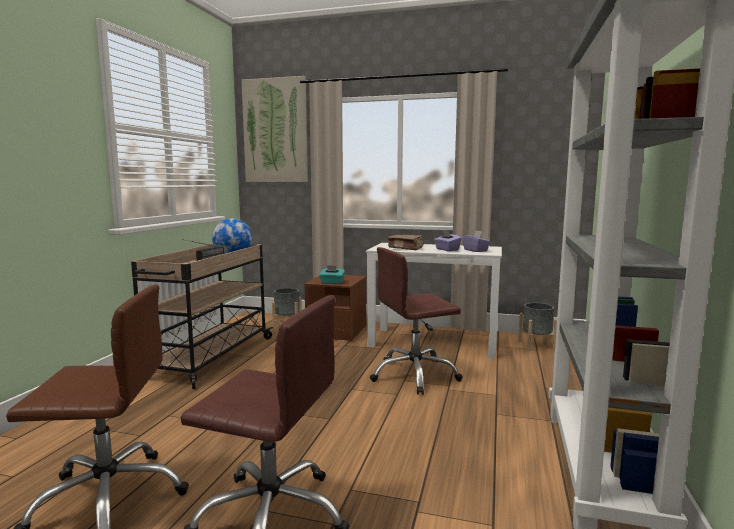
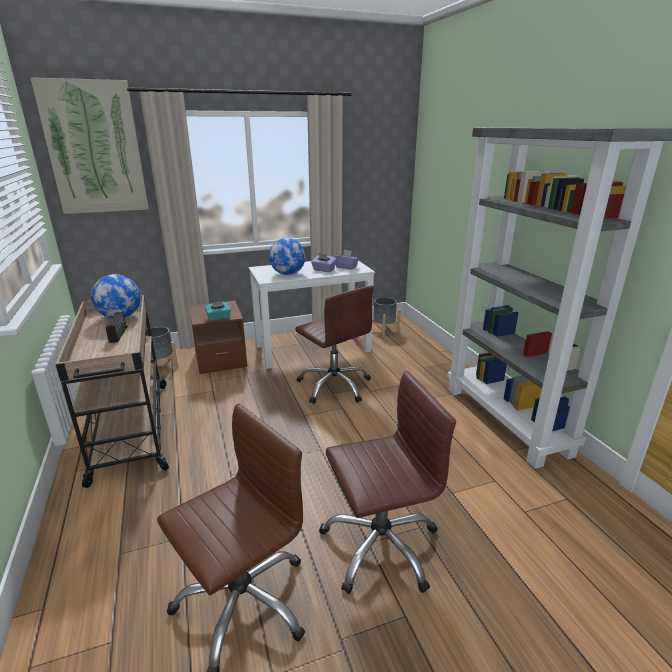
camera: 35 degrees left, 15 degrees up
(405, 248) = (288, 274): brown book -> globe
(414, 375) = (334, 386): brown office chair -> brown office chair turned 75 degrees counterclockwise

